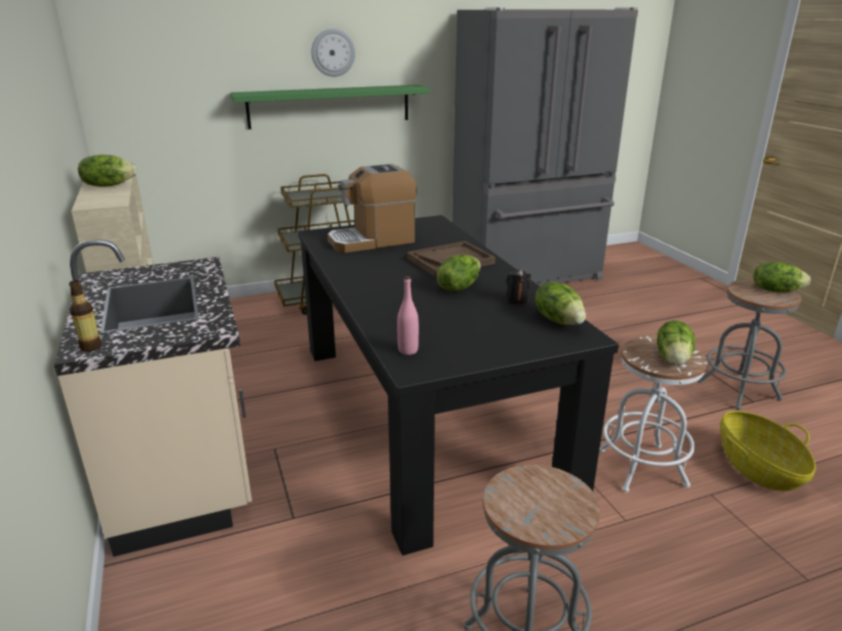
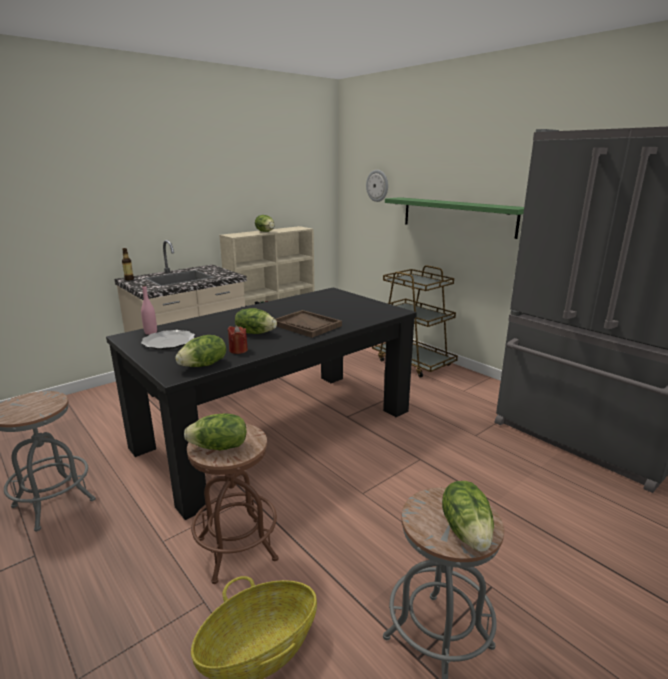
camera: 70 degrees right, 5 degrees down
(333, 52) = (465, 173): wall clock -> wall clock (377, 185)
(372, 241) = (330, 303): coffee machine -> none
(461, 338) = (169, 342): none -> plate
(517, 300) = (238, 350): black candle -> red candle
(642, 467) = (237, 549): white stool -> brown stool

